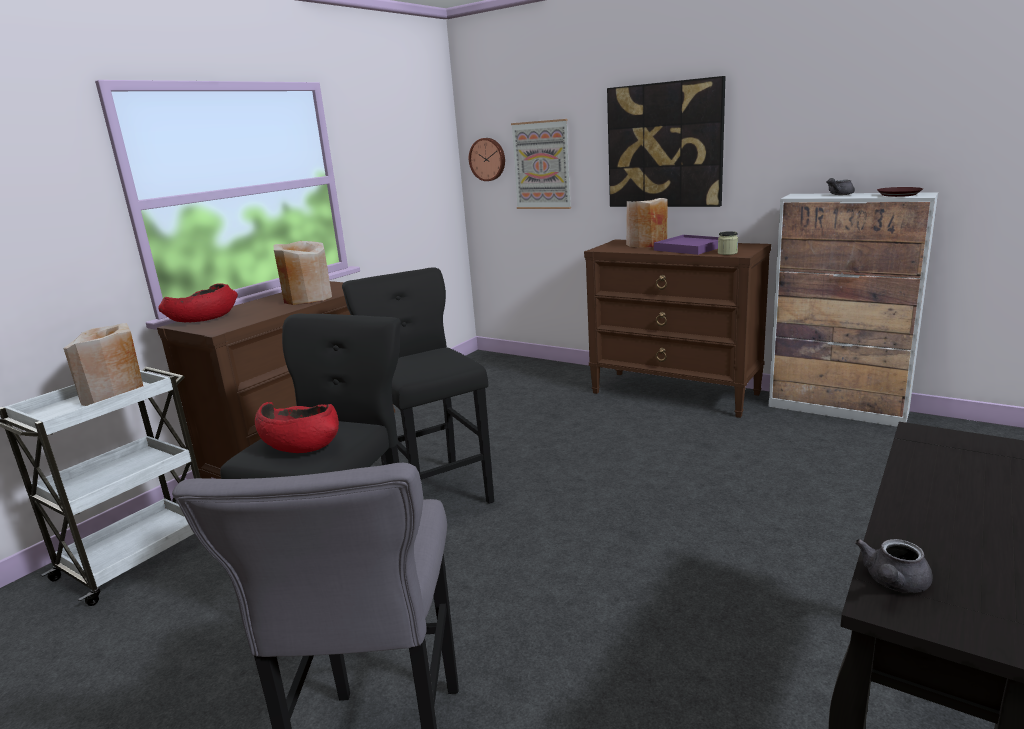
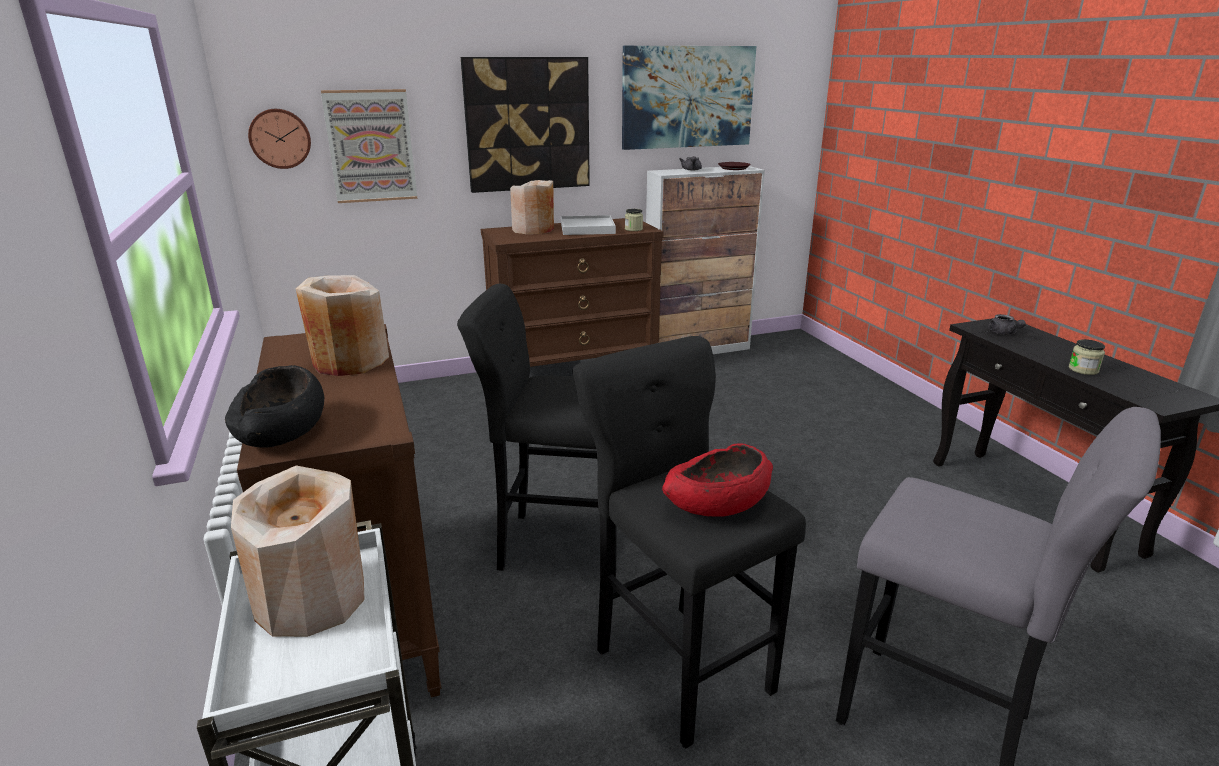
camera: 55 degrees left, 5 degrees up
(203, 319) = (283, 432): red bowl -> black bowl
(690, 248) = (587, 228): purple tray -> white tray
(850, 110) = (687, 97): none -> picture
(893, 583) = (1138, 395): grey teapot -> grey teapot (1003, 333)
(918, 527) = (1083, 370): none -> jar

